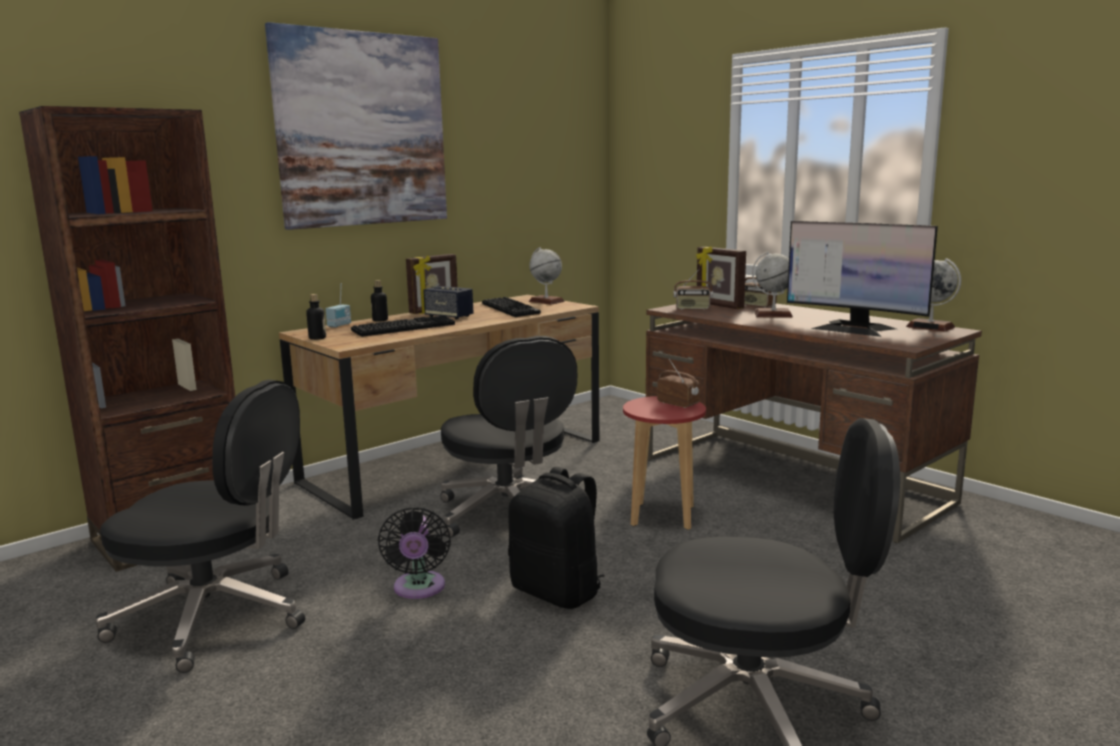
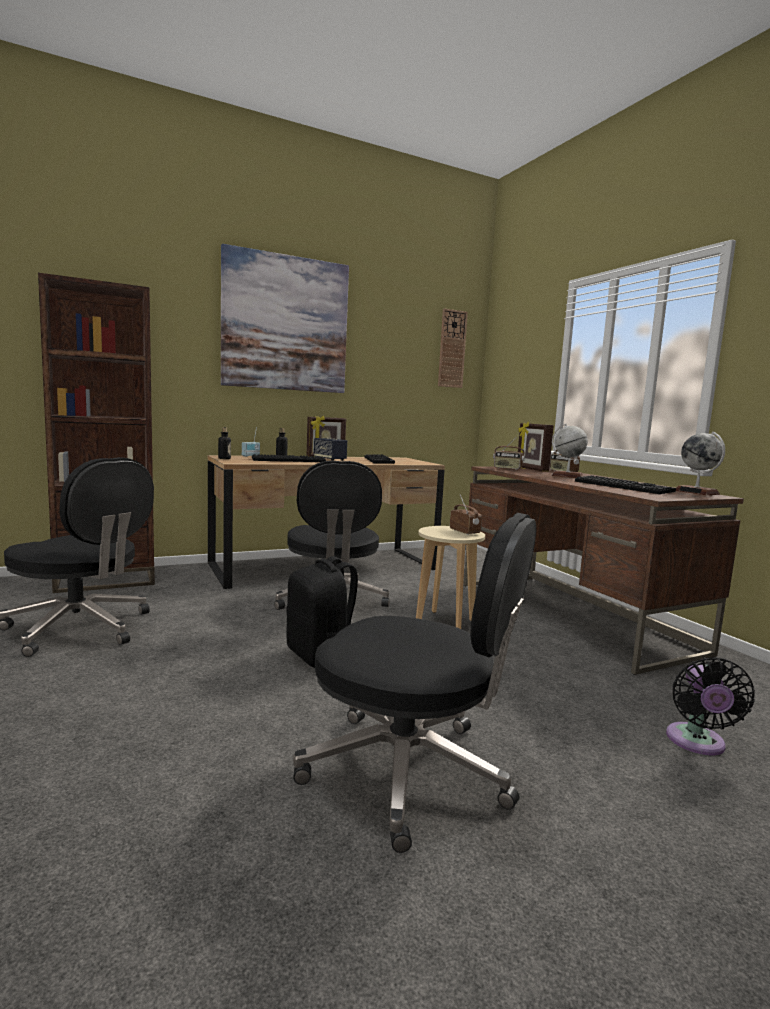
camera: 15 degrees right, 5 degrees down
(419, 589) = (225, 636): black fan -> black fan (697, 743)
(546, 301) = (411, 460): globe -> none
(571, 140) = (452, 349): none -> wall clock
(662, 516) = (445, 622): red stool -> beige stool
(854, 328) = (624, 487): monitor -> keyboard

